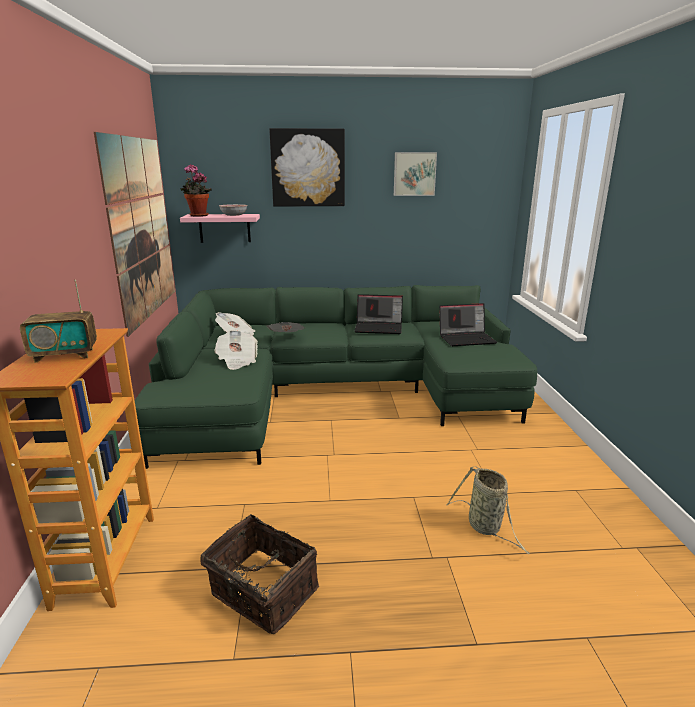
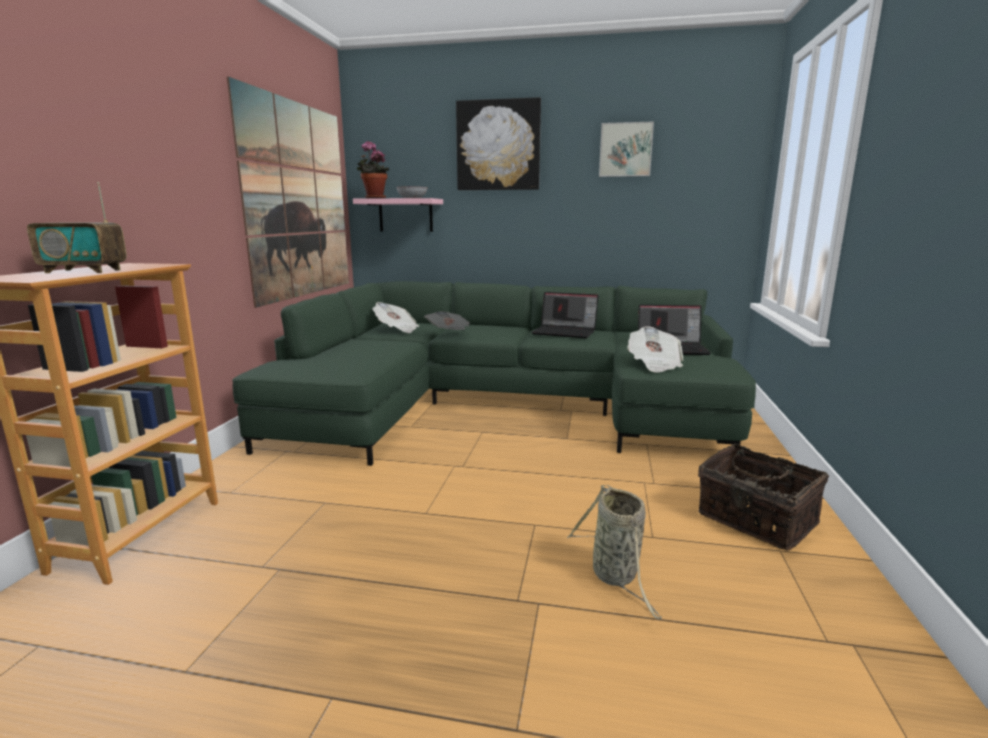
camera: 15 degrees right, 5 degrees down
(237, 361) = (376, 348): newspaper -> newspaper (654, 364)
(262, 594) = (274, 602): basket -> basket (755, 520)

